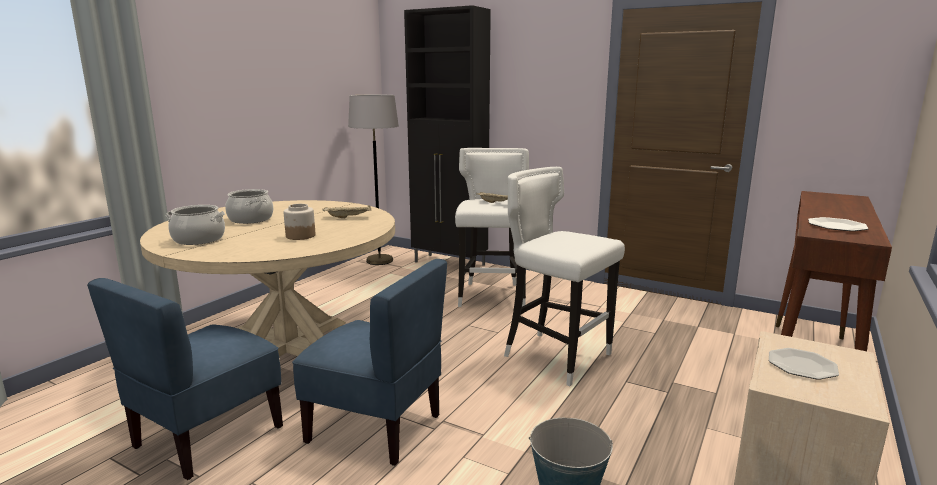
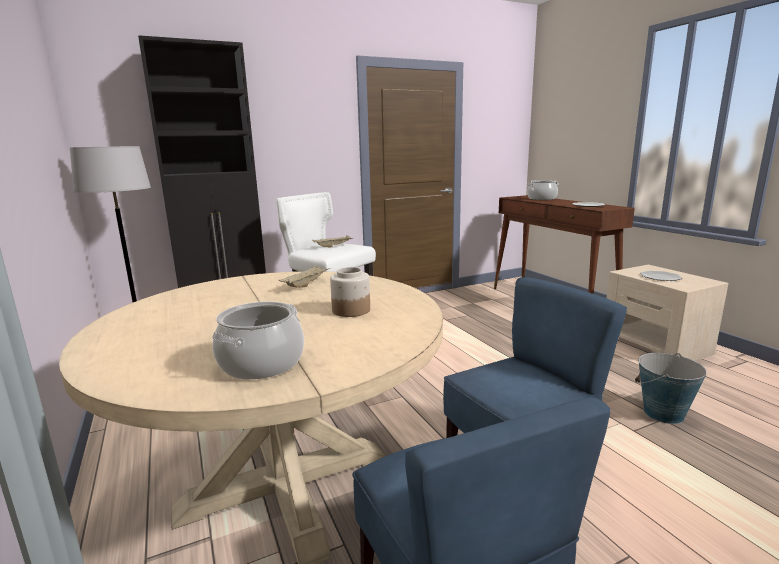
camera: 55 degrees left, 0 degrees up
(251, 219) = (208, 324): cooking pot -> cooking pot (541, 199)
(555, 356) = (467, 353): white stool -> none

